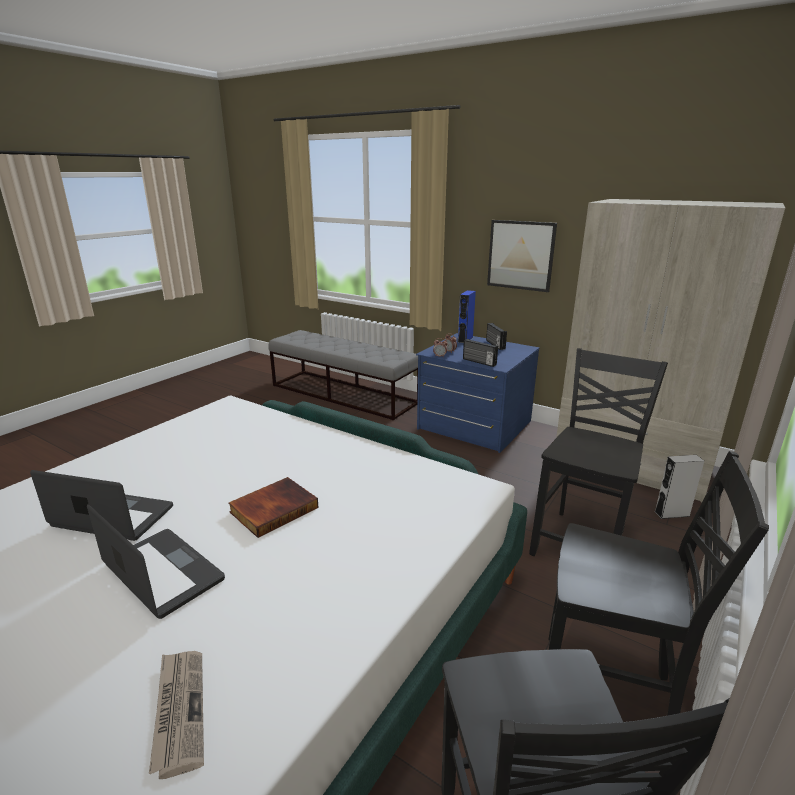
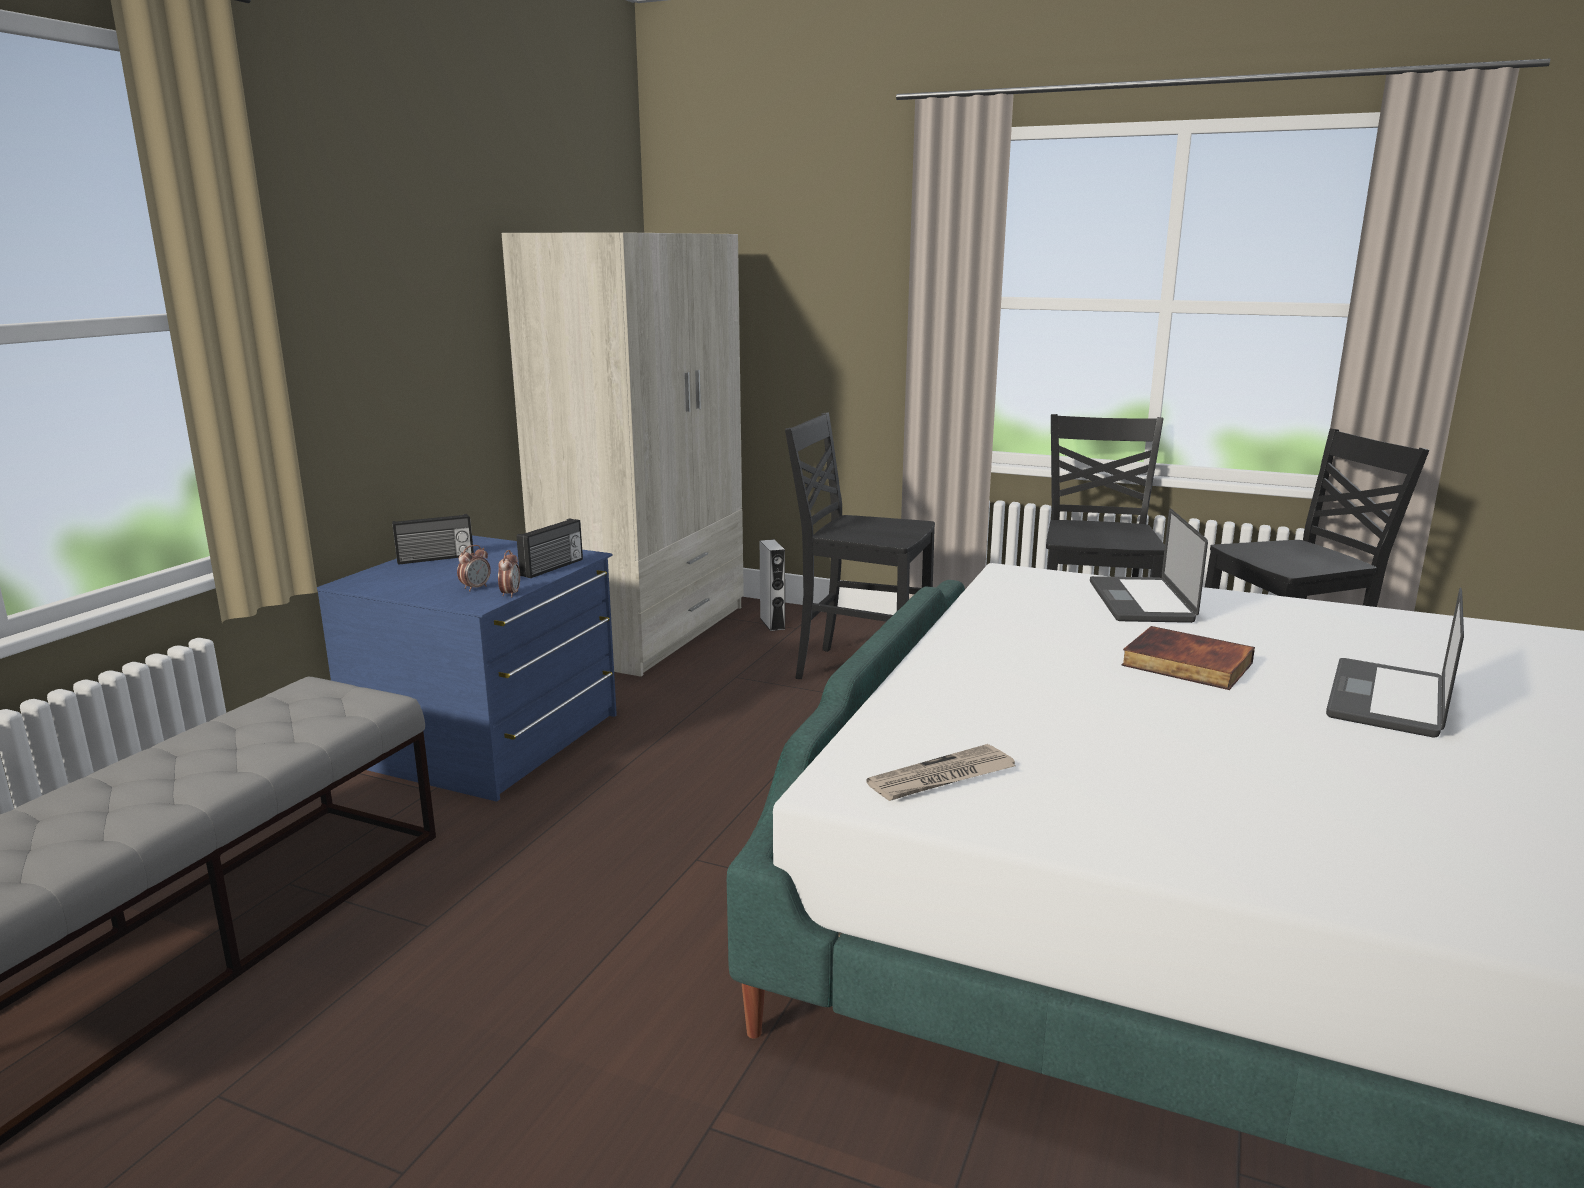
camera: 100 degrees left, 5 degrees down
(113, 517) = (1362, 773): laptop -> laptop (1140, 602)
(179, 710) = (1485, 651): newspaper -> newspaper (942, 778)
(465, 339) = (383, 579): blue speaker -> none
(520, 255) = (398, 358): picture -> none

